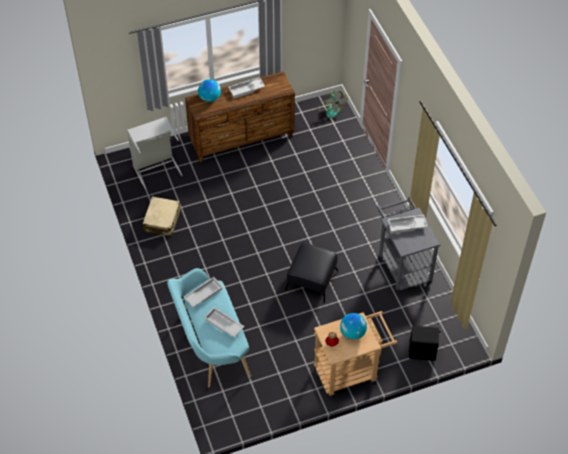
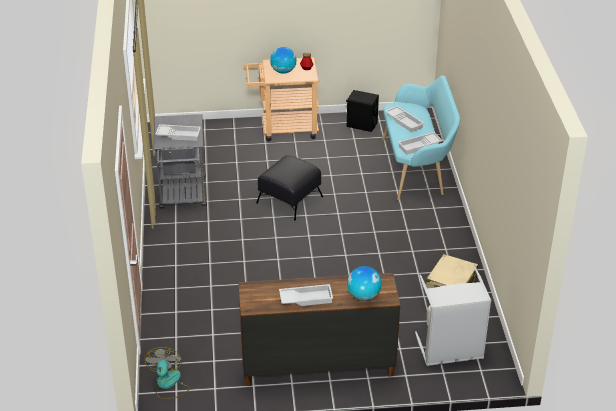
camera: 165 degrees left, 15 degrees down
(422, 351) = (207, 130): black speaker -> black speaker (361, 124)

